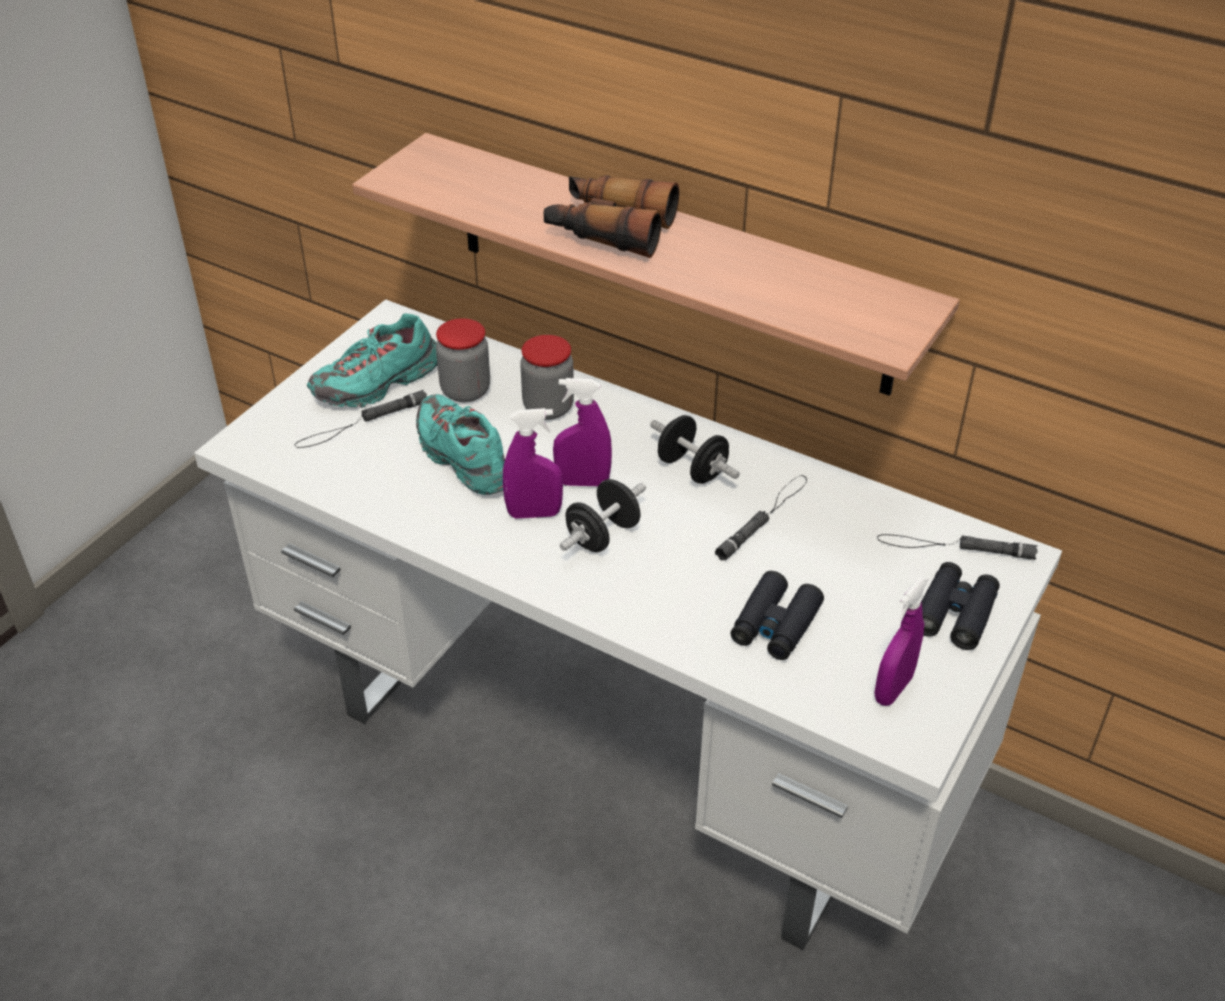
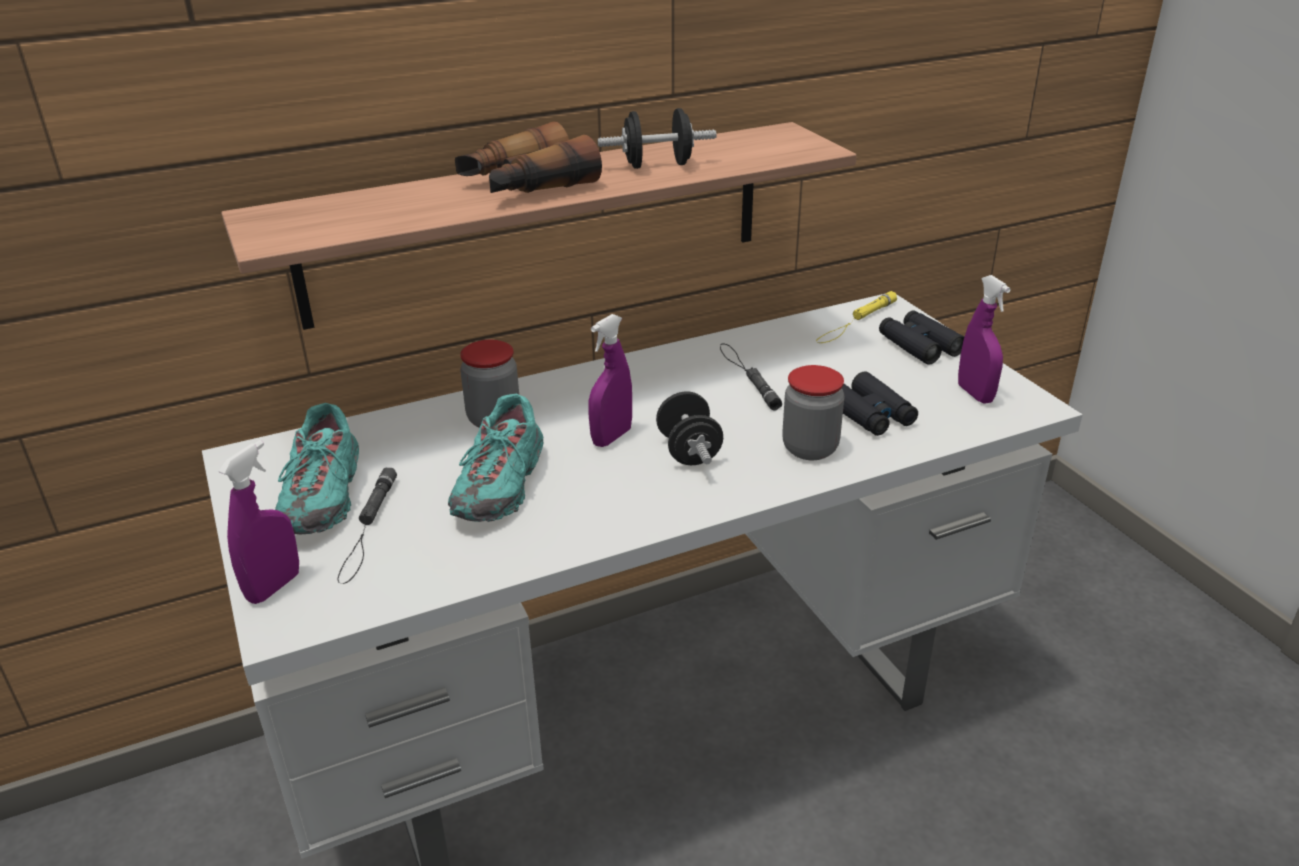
camera: 55 degrees left, 10 degrees down
(463, 458) = (501, 487): turquoise shoe -> turquoise shoe turned 75 degrees counterclockwise
(465, 390) = (409, 452): jar -> jar (810, 448)
(534, 513) = (622, 475): purple spray bottle -> purple spray bottle (274, 587)
(692, 469) = (657, 384): black dumbbell -> black dumbbell (657, 165)
(955, 548) = (856, 322): black flashlight -> yellow flashlight

